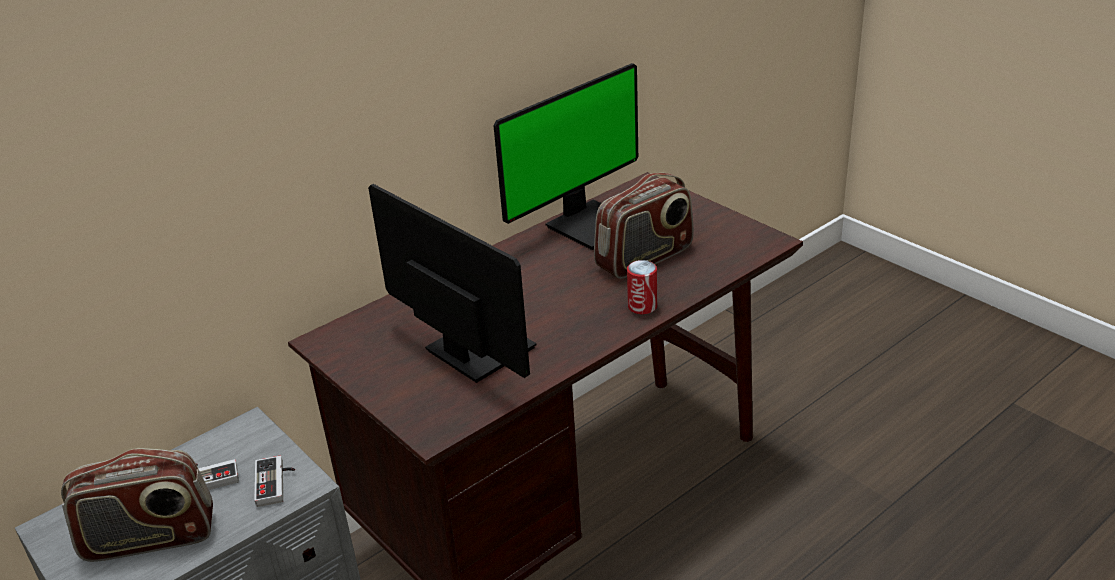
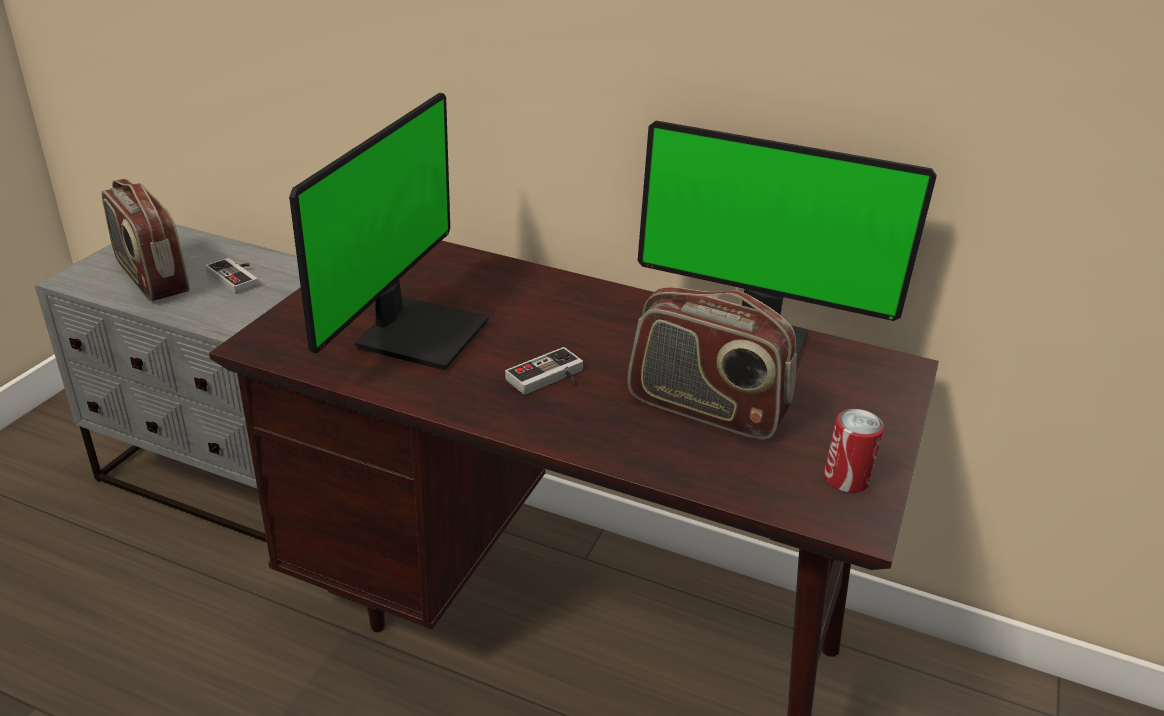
camera: 60 degrees right, 0 degrees up
(276, 483) = (239, 313): game controller -> game controller (549, 378)
(642, 306) = (584, 432): can -> can (846, 479)

